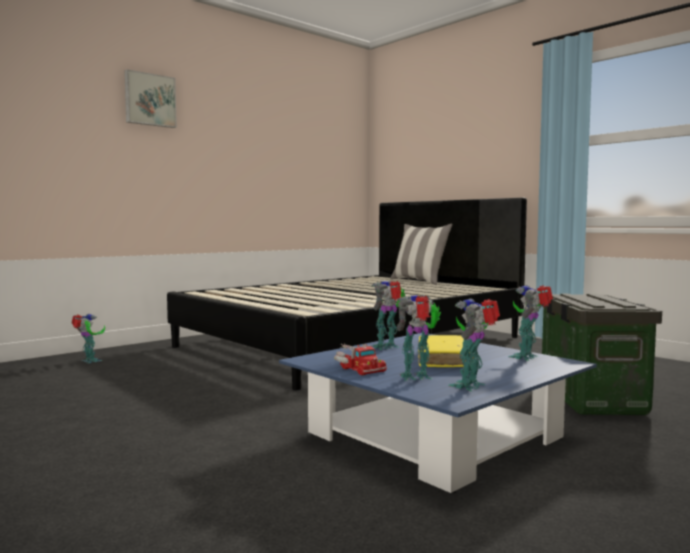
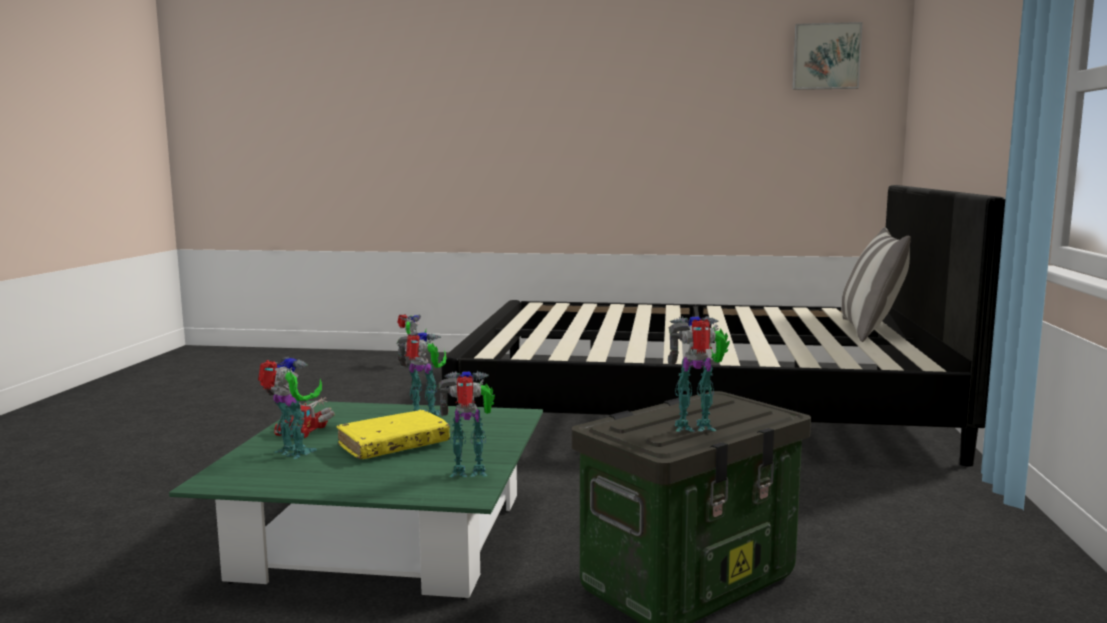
camera: 50 degrees right, 5 degrees up
(149, 100) = (519, 66): picture -> picture (826, 56)
(434, 435) = (387, 534): blue coffee table -> green coffee table
(471, 386) = (281, 477): toy robot -> toy robot (696, 427)

